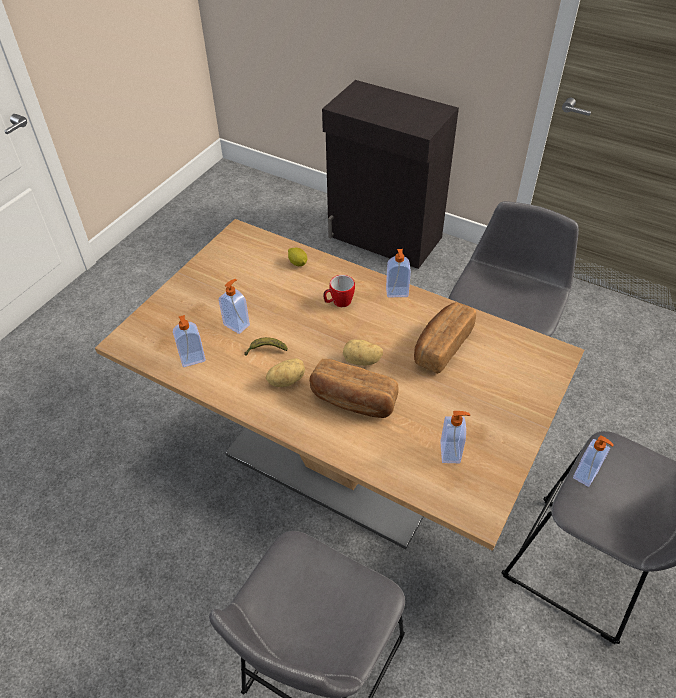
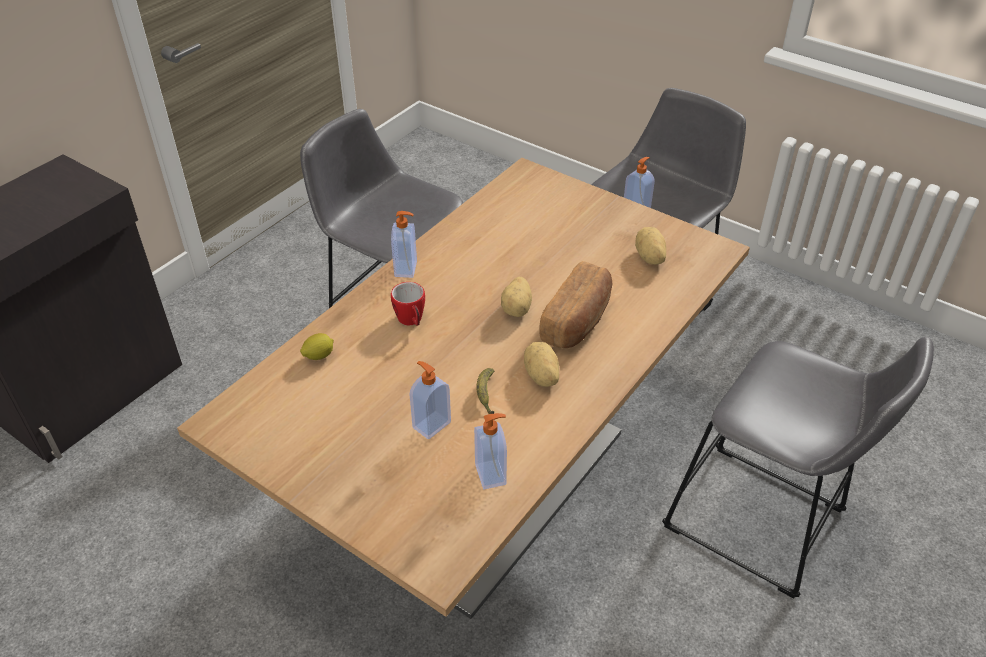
camera: 85 degrees left, 5 degrees down
(441, 346) = (503, 245): bread -> none
(451, 452) = (649, 257): soap dispenser -> potato

